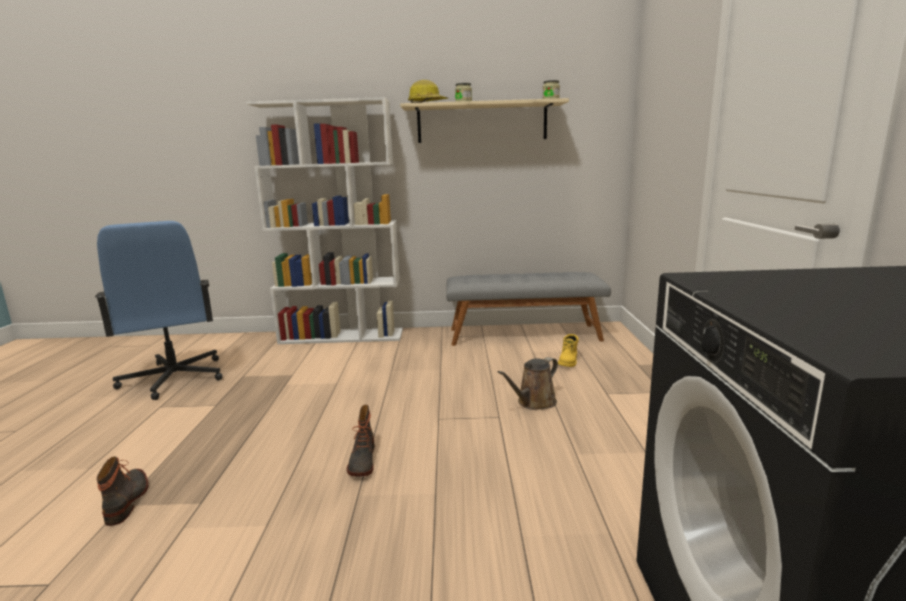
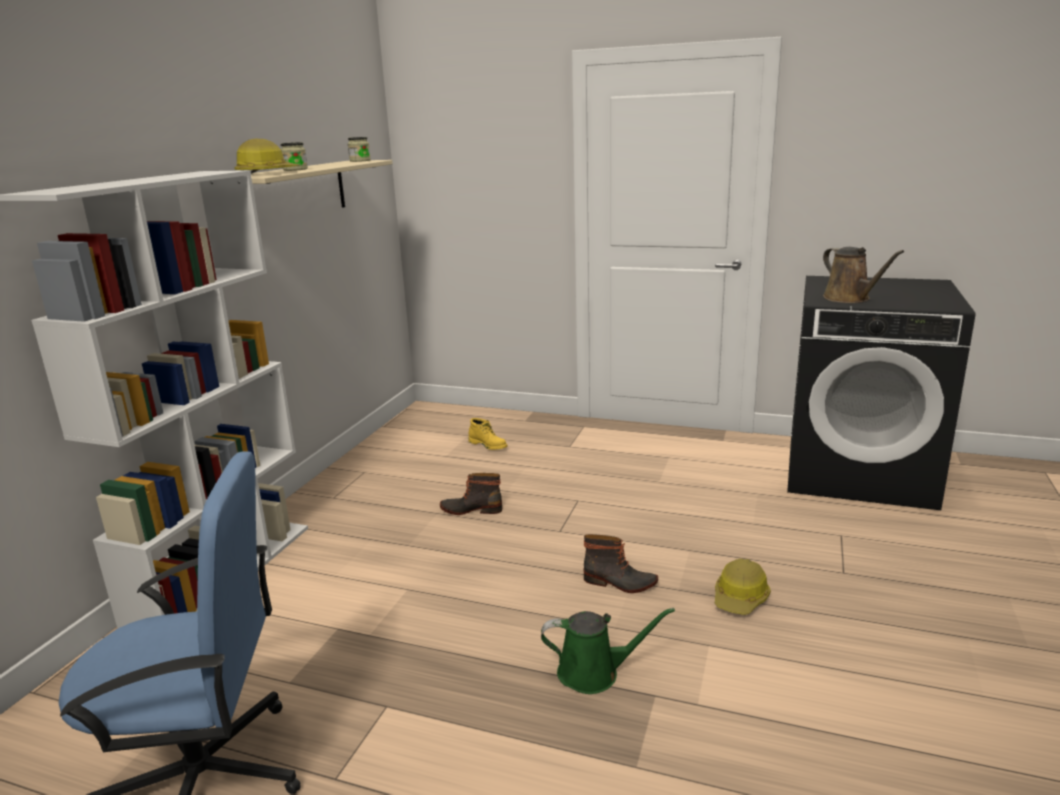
camera: 70 degrees left, 5 degrees up
(128, 499) = (625, 763): boot -> boot (471, 509)
(235, 469) = (594, 672): none -> green watering can
(348, 539) = (741, 598): none -> hard hat
(524, 334) = (391, 450): grey bench -> none
(534, 403) = (562, 479): brown watering can -> brown watering can (849, 299)

